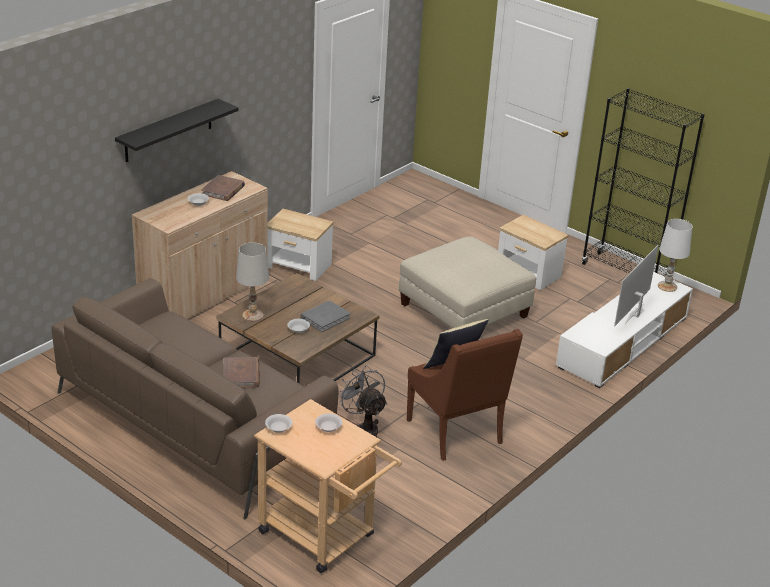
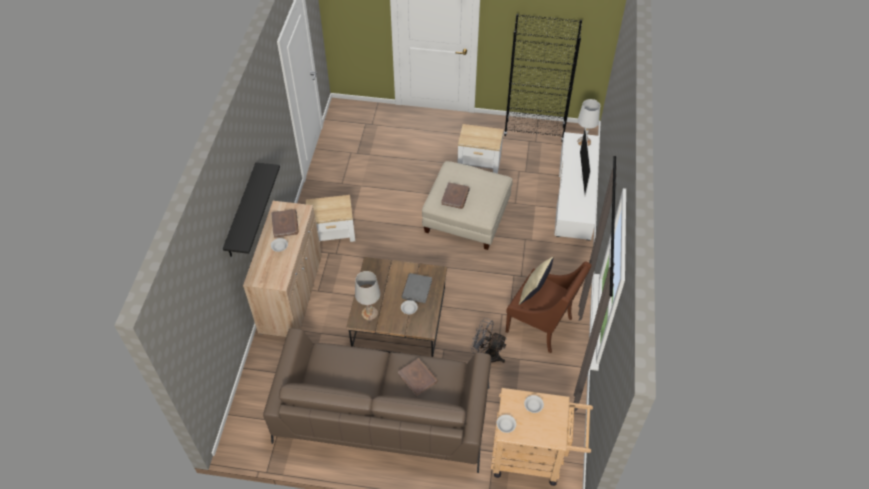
camera: 30 degrees left, 20 degrees up
(448, 262) = (455, 197): none -> brown book

